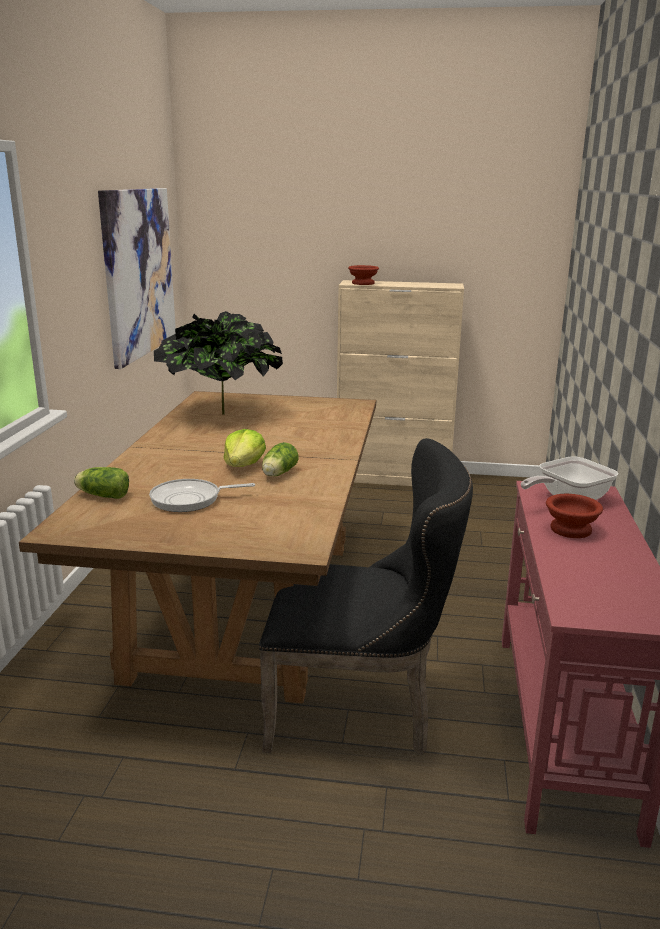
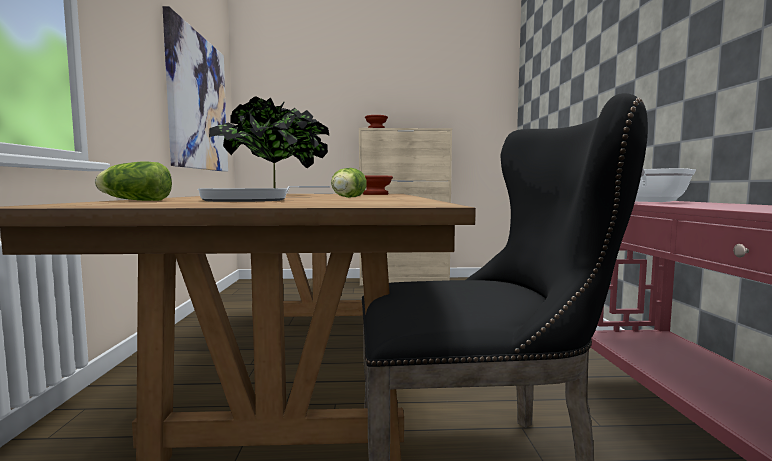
camera: 10 degrees left, 15 degrees down
(243, 466) = (307, 197): lettuce -> none
(569, 530) = (696, 204): brown bowl -> brown bowl (374, 194)

